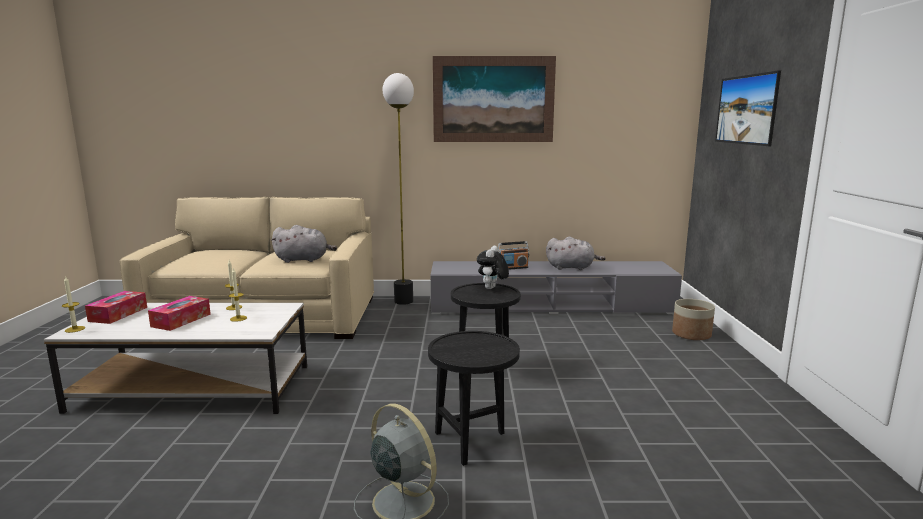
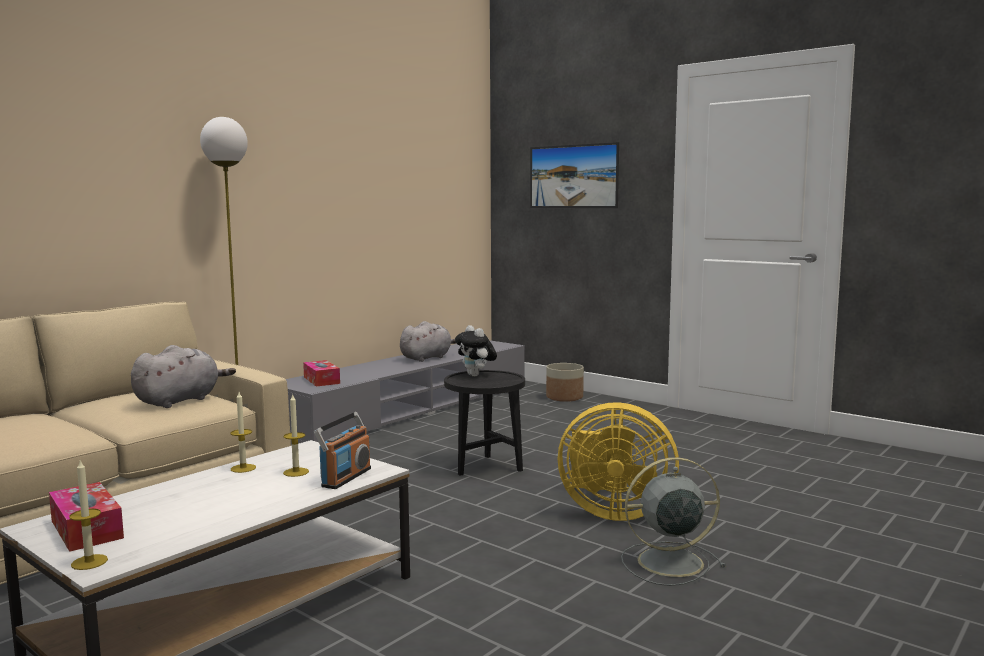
camera: 50 degrees left, 5 degrees down
(181, 320) = (225, 498): tissue box -> tissue box (321, 380)
(473, 441) = (612, 512): black side table -> yellow fan
(493, 99) = (319, 159): picture -> none
(513, 268) = (375, 369): radio -> radio (345, 477)

